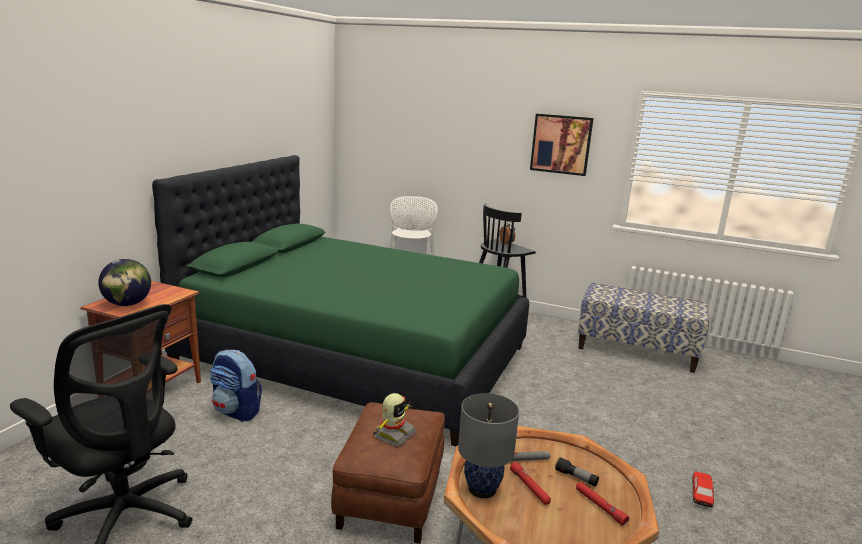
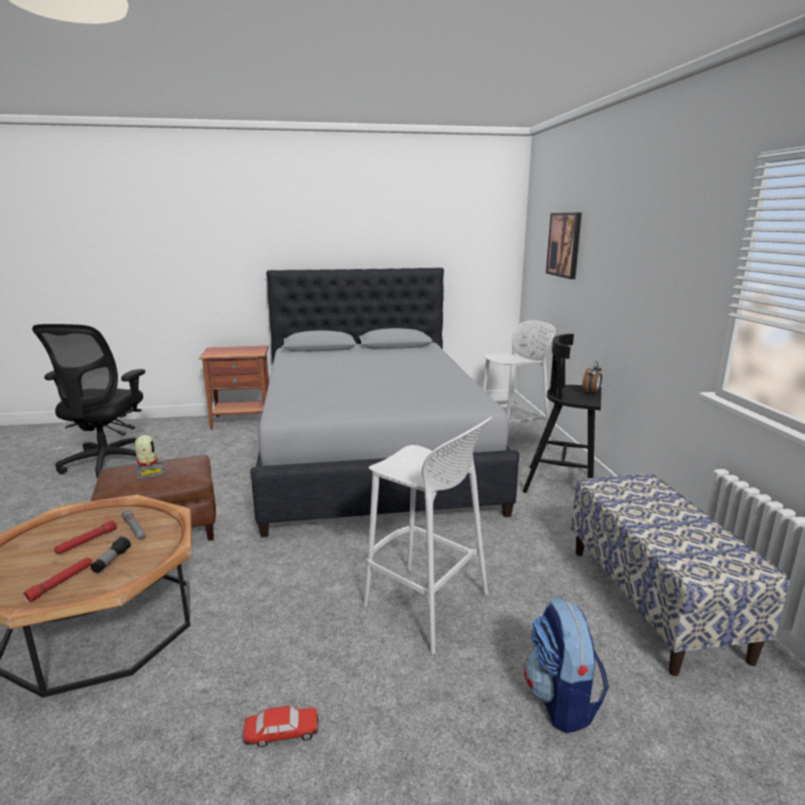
camera: 60 degrees right, 0 degrees up
(127, 304) = (221, 351): globe -> none
(237, 411) = (240, 448): backpack -> backpack (561, 701)
(356, 355) = (372, 453): green bed -> grey bed
(393, 435) = (149, 472): toy robot -> toy robot turned 120 degrees counterclockwise
(482, 489) = (79, 522): grey table lamp -> none
(561, 144) = (666, 256): picture -> picture (564, 245)
(602, 410) = (426, 604): none -> white stool

